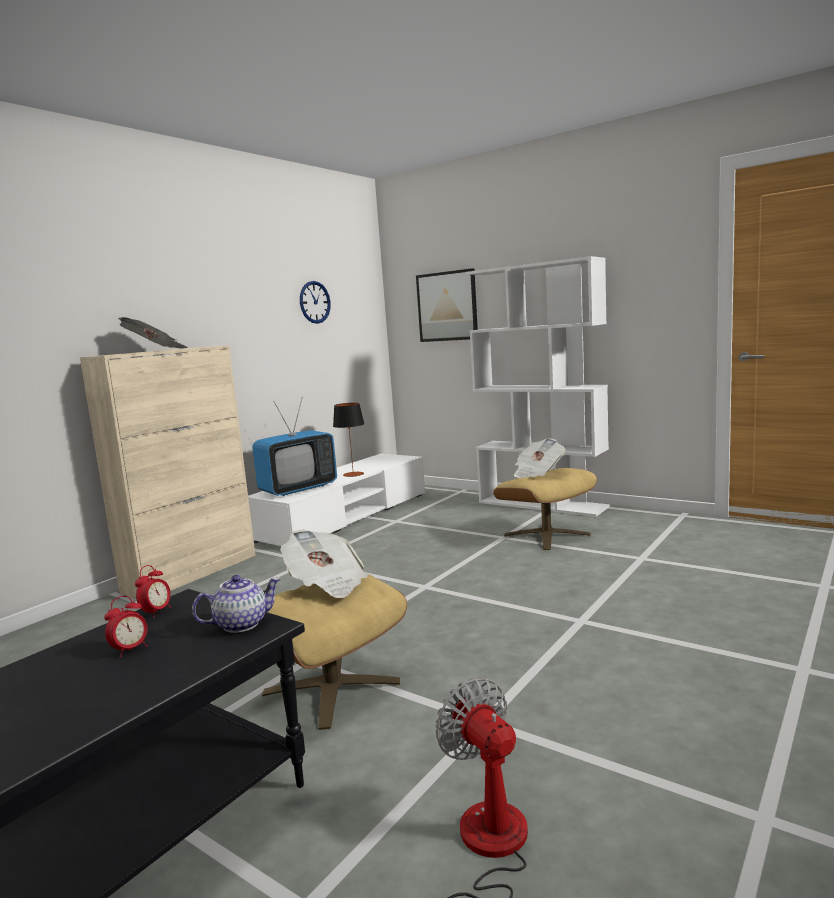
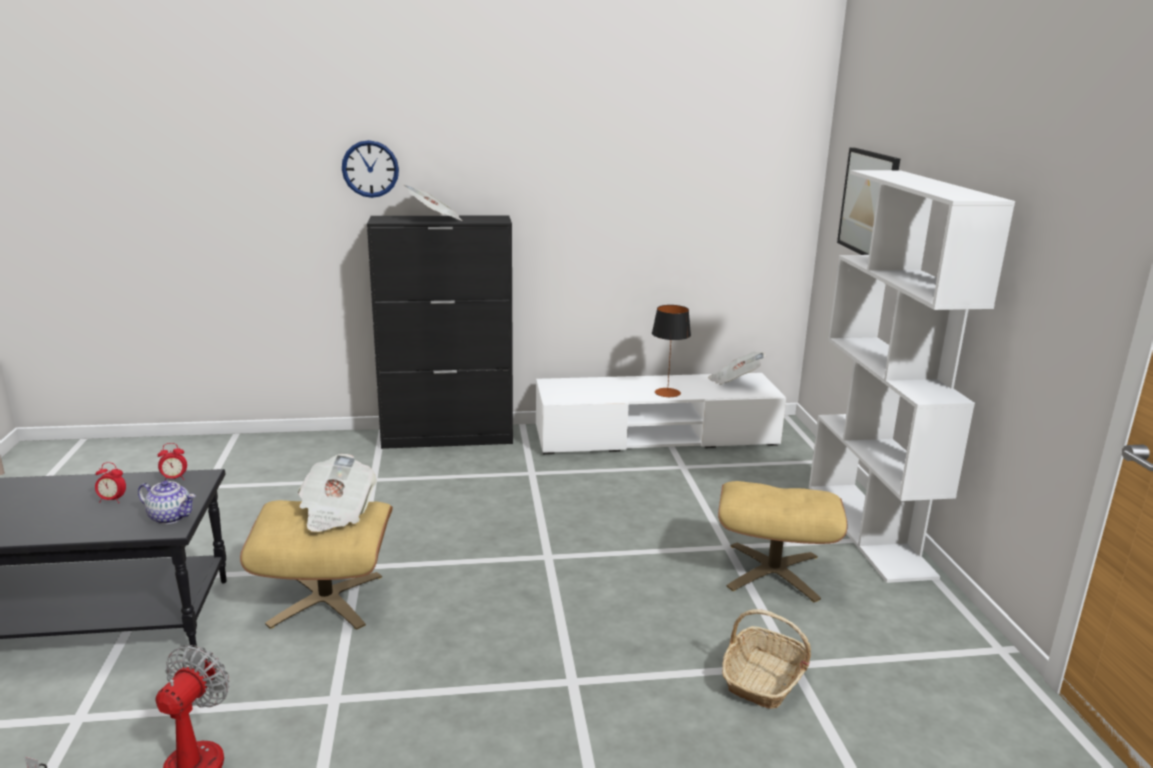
camera: 45 degrees right, 10 degrees up
(192, 573) = (448, 437): beige cabinet -> black cabinet
(298, 489) = (586, 390): television -> none
(314, 302) = (688, 169): wall clock -> wall clock (370, 169)
(537, 473) = (776, 489): newspaper -> newspaper (734, 381)
(646, 569) = (763, 679): none -> basket

